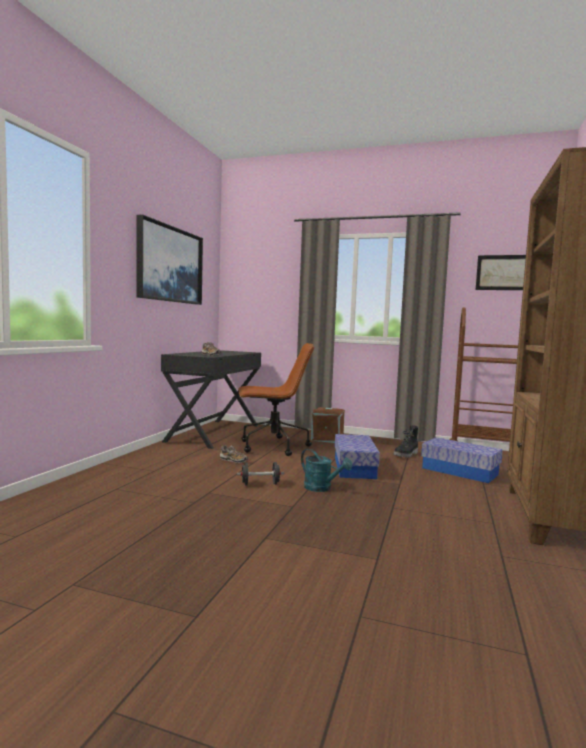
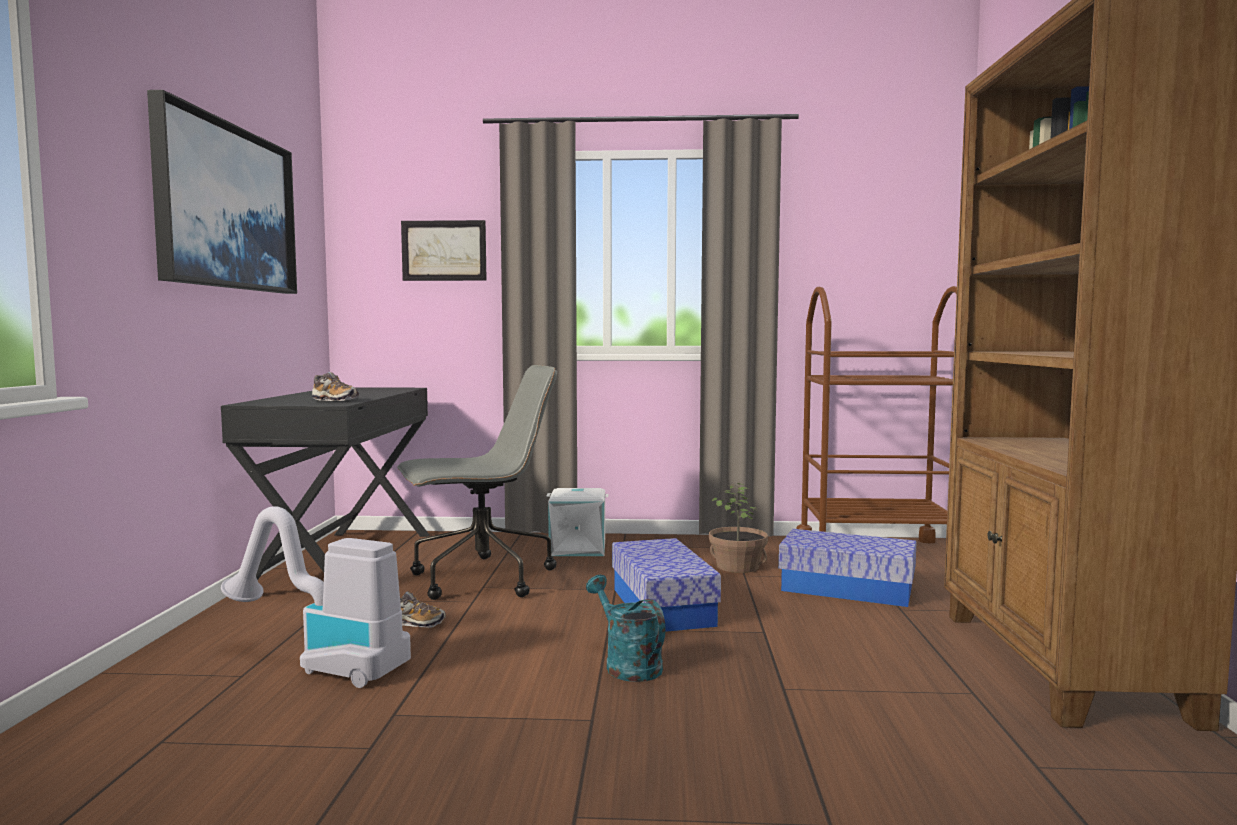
camera: 15 degrees left, 0 degrees up
(188, 470) = (324, 663): none -> vacuum cleaner
(260, 484) = (497, 674): black dumbbell -> none
(272, 446) = (480, 579): brown office chair -> grey office chair
(322, 488) = (627, 665): turquoise watering can -> turquoise watering can turned 150 degrees counterclockwise
(327, 438) = (578, 548): brown storage box -> white storage box
(406, 455) = (738, 566): black boot -> potted plant
(503, 272) = (872, 224): picture -> picture (444, 250)

